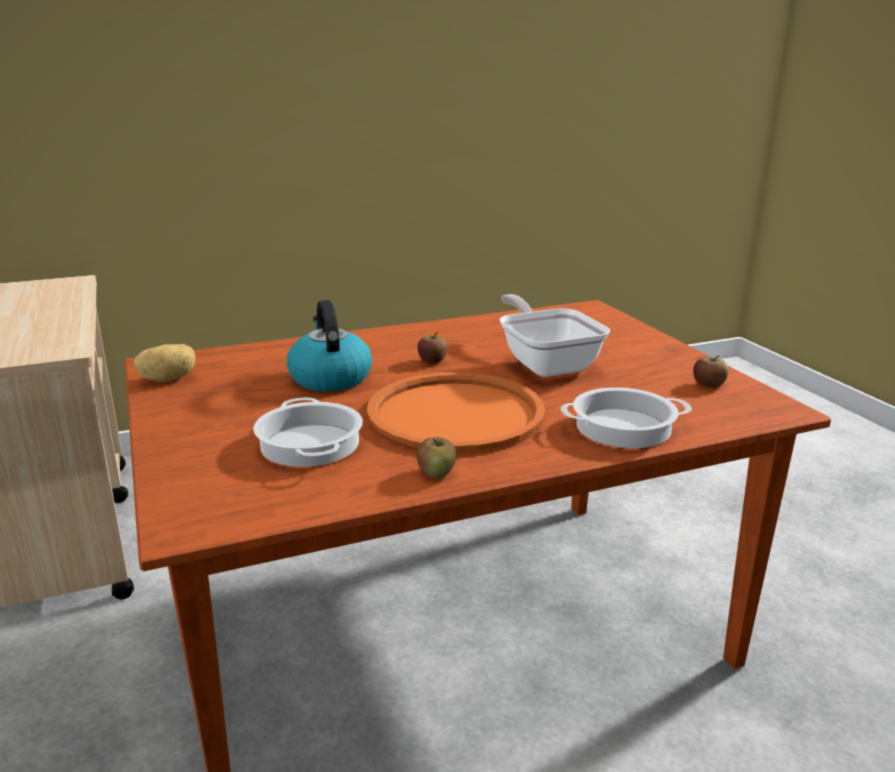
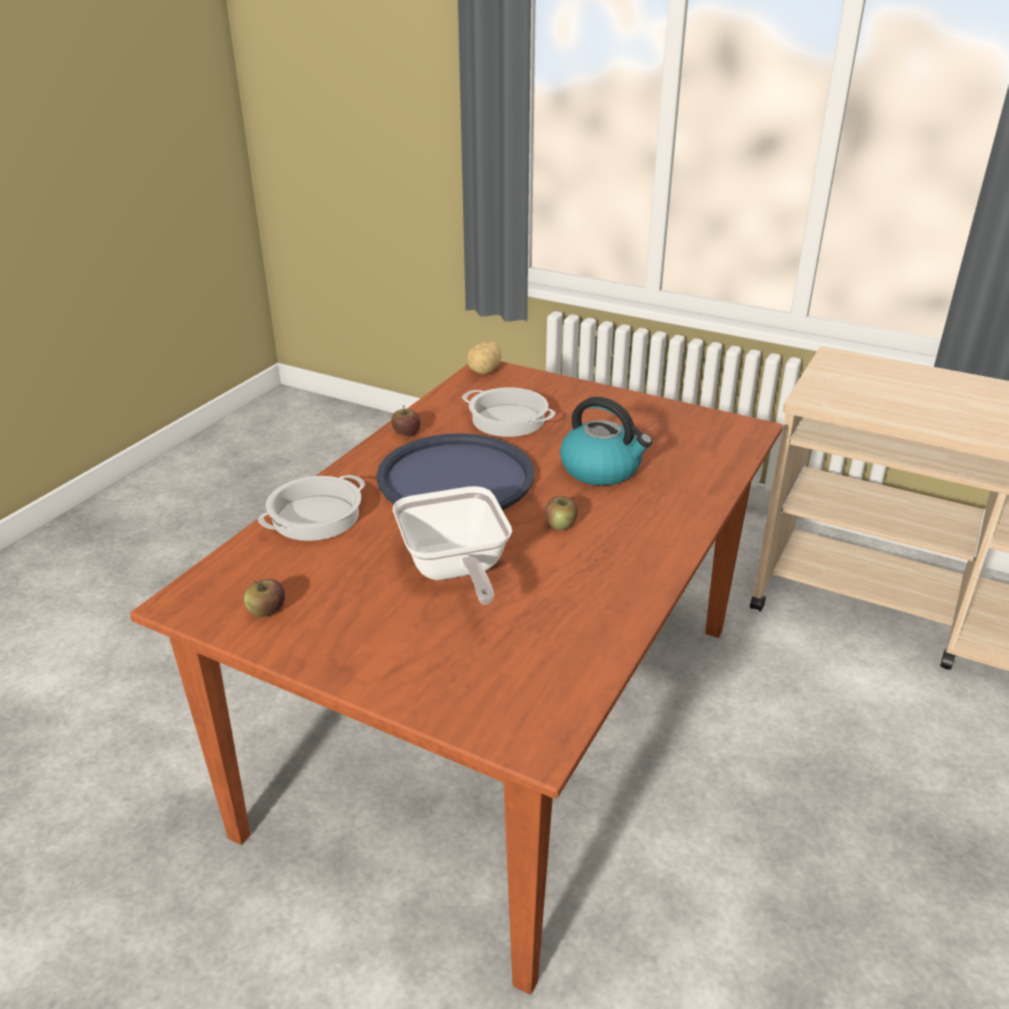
camera: 140 degrees right, 10 degrees up
(168, 379) = (701, 421): potato -> potato (486, 371)
(455, 413) = (456, 478): orange tray -> blue tray
(546, 363) = (455, 571): frying pan -> frying pan turned 45 degrees clockwise

